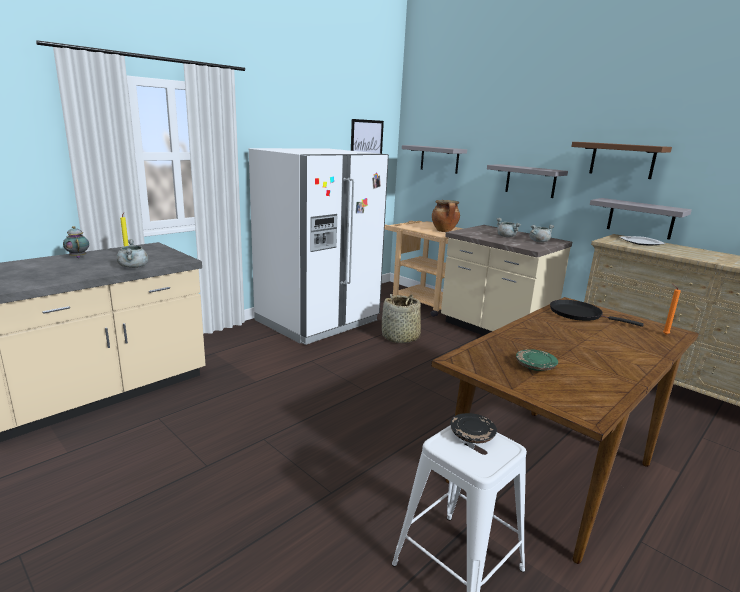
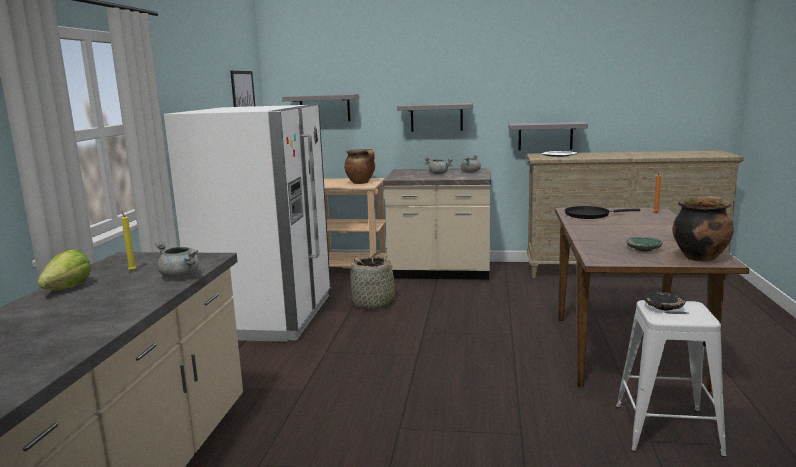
camera: 35 degrees left, 5 degrees down
(78, 257) = (68, 288): teapot -> lettuce
(573, 399) = (699, 257): none -> cooking pot
(622, 160) = (520, 87): brown shelf -> none

